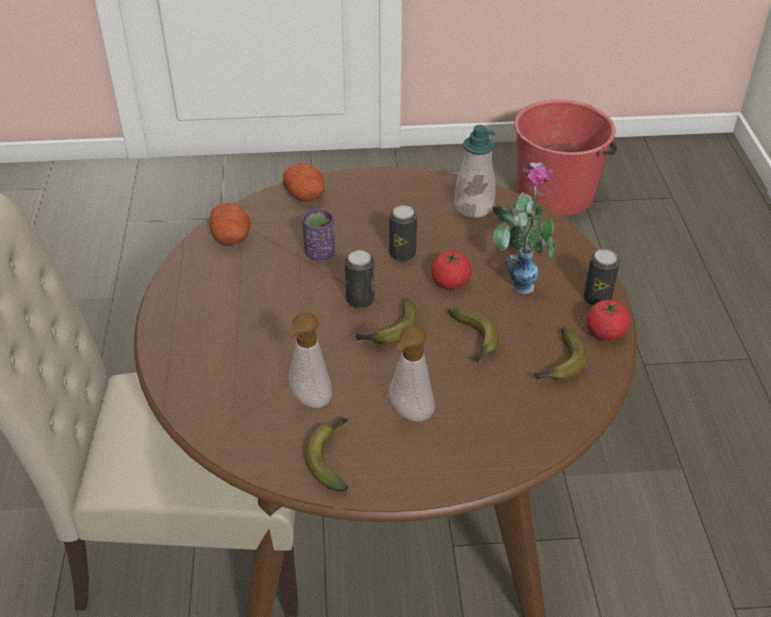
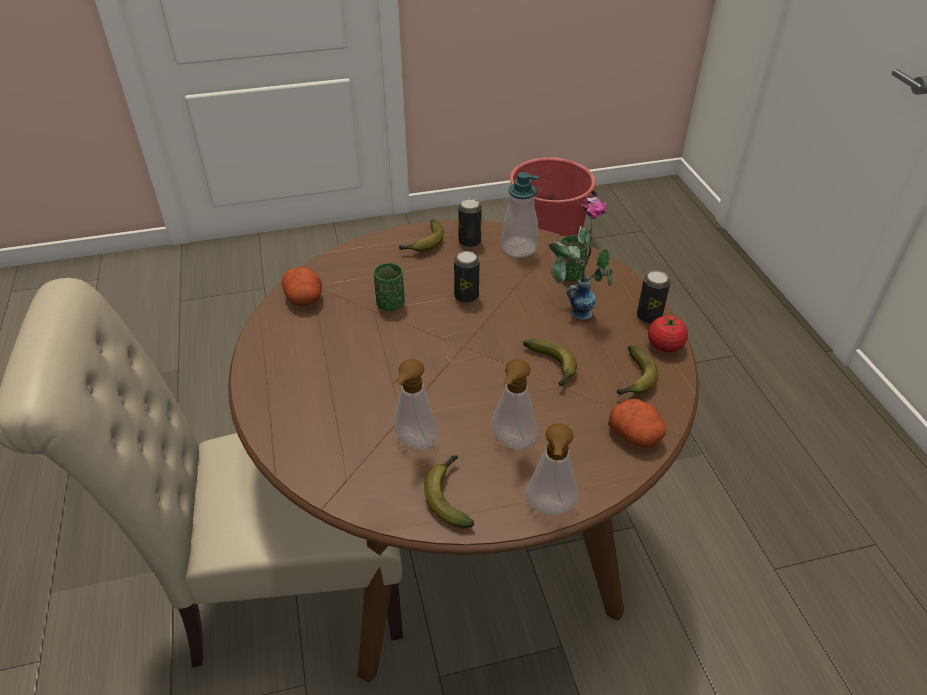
camera: 10 degrees left, 0 degrees up
(306, 195) = (365, 253): potato -> potato (636, 435)
(320, 253) = (390, 304): purple cup -> green cup
(360, 300) = (438, 342): can -> can (469, 242)
(389, 332) = (473, 368): banana -> banana (423, 244)
(430, 486) = (549, 510): none -> soap dispenser
(450, 283) = (516, 317): tomato -> none

